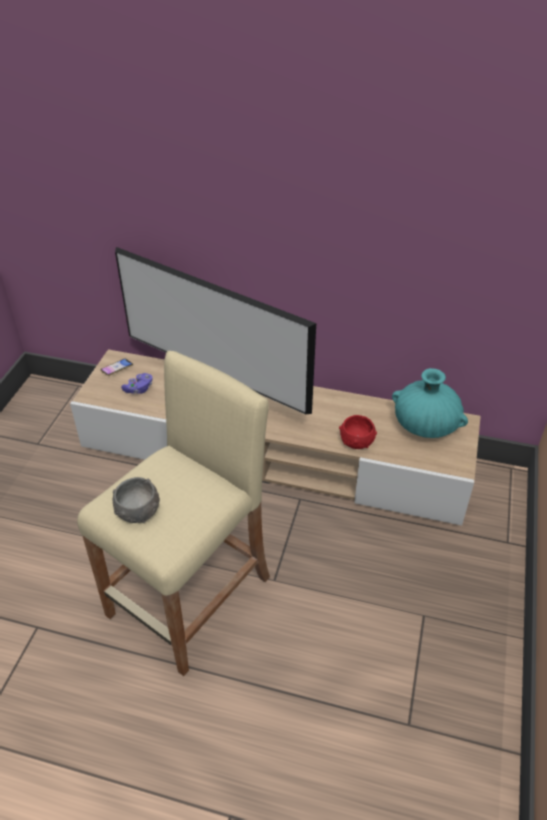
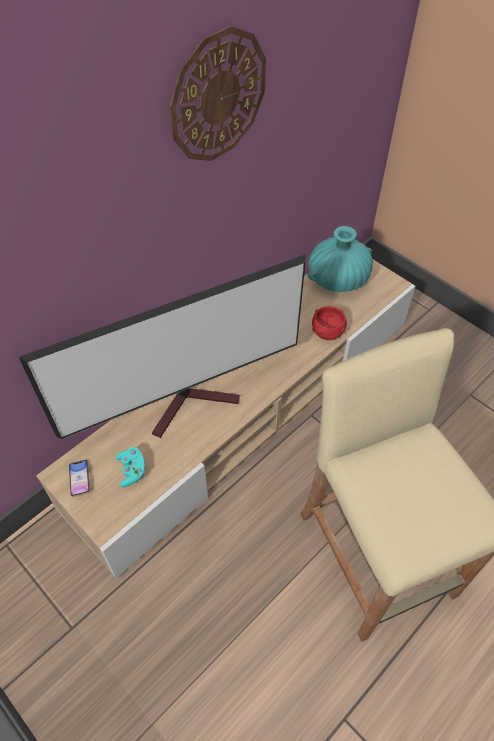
camera: 60 degrees left, 10 degrees up
(138, 511) = (429, 520): grey bowl -> none
(139, 389) = (132, 470): purple game controller -> turquoise game controller
(318, 162) = (218, 96): none -> wall clock

